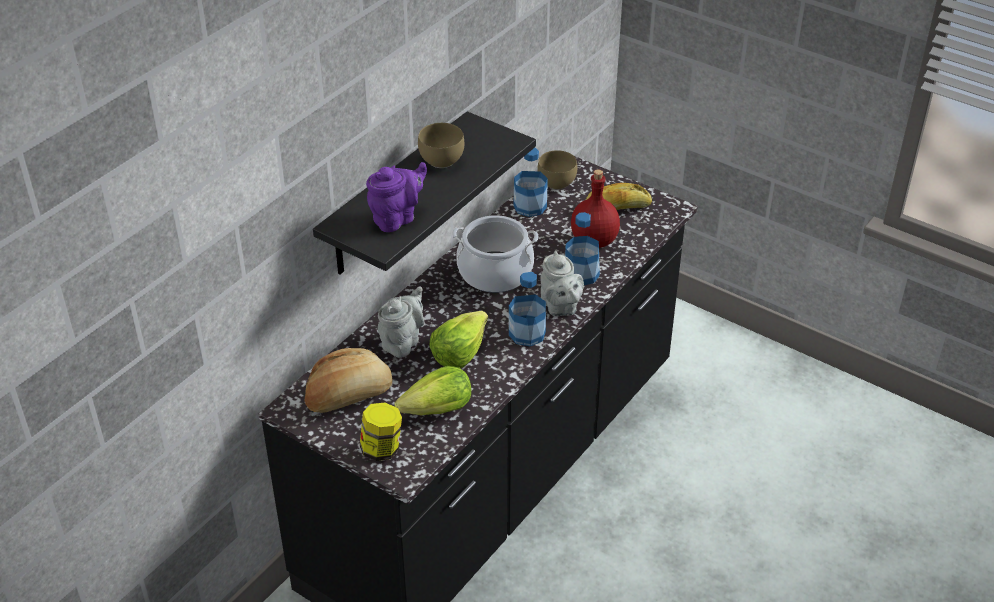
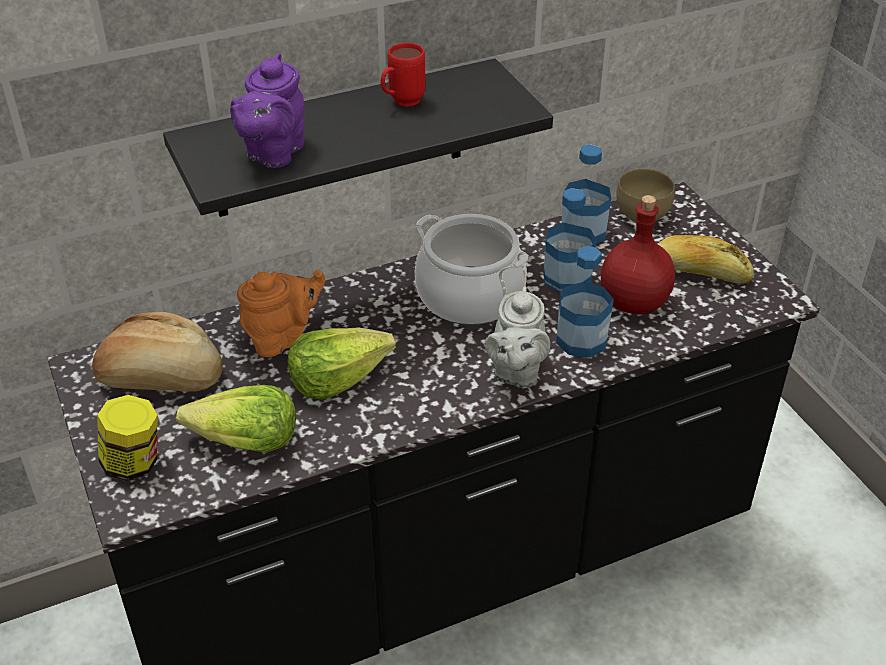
camera: 30 degrees right, 0 degrees up
(397, 218) = (272, 153): purple teapot -> purple teapot turned 120 degrees clockwise
(402, 342) = (283, 338): grey teapot -> orange teapot
(440, 160) = (401, 103): brown bowl -> red mug
(527, 333) = (444, 389): bottle -> bottle (567, 277)

